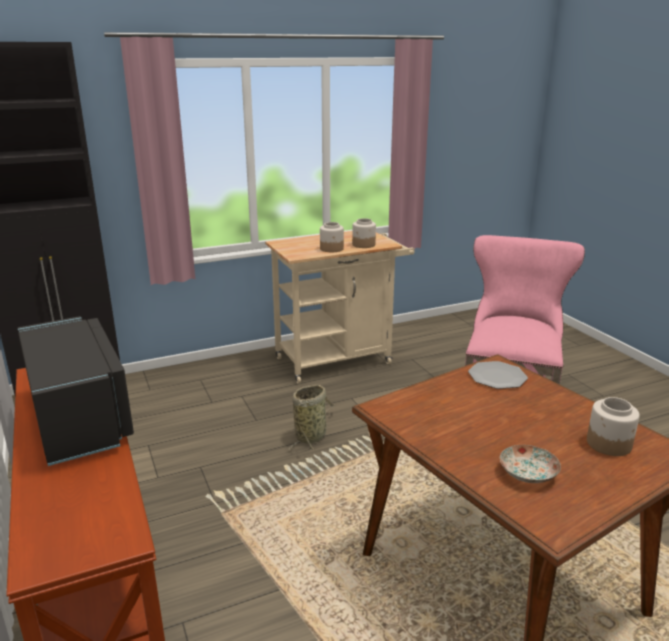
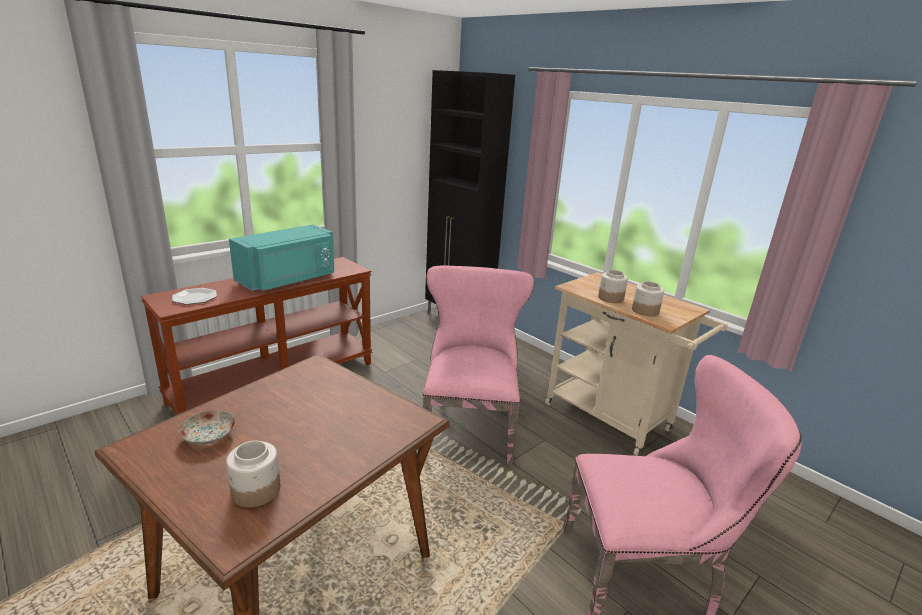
camera: 70 degrees right, 0 degrees up
(82, 418) = (288, 280): black microwave -> turquoise microwave
(311, 435) = (468, 427): basket -> pink chair
(497, 377) = (389, 419): plate -> plate (195, 297)

